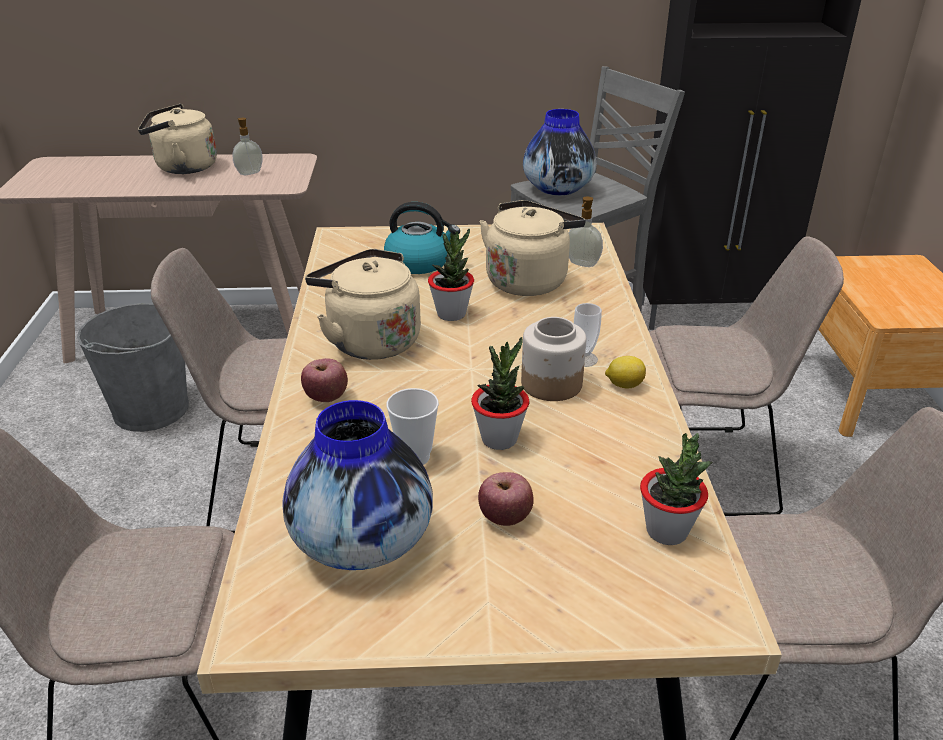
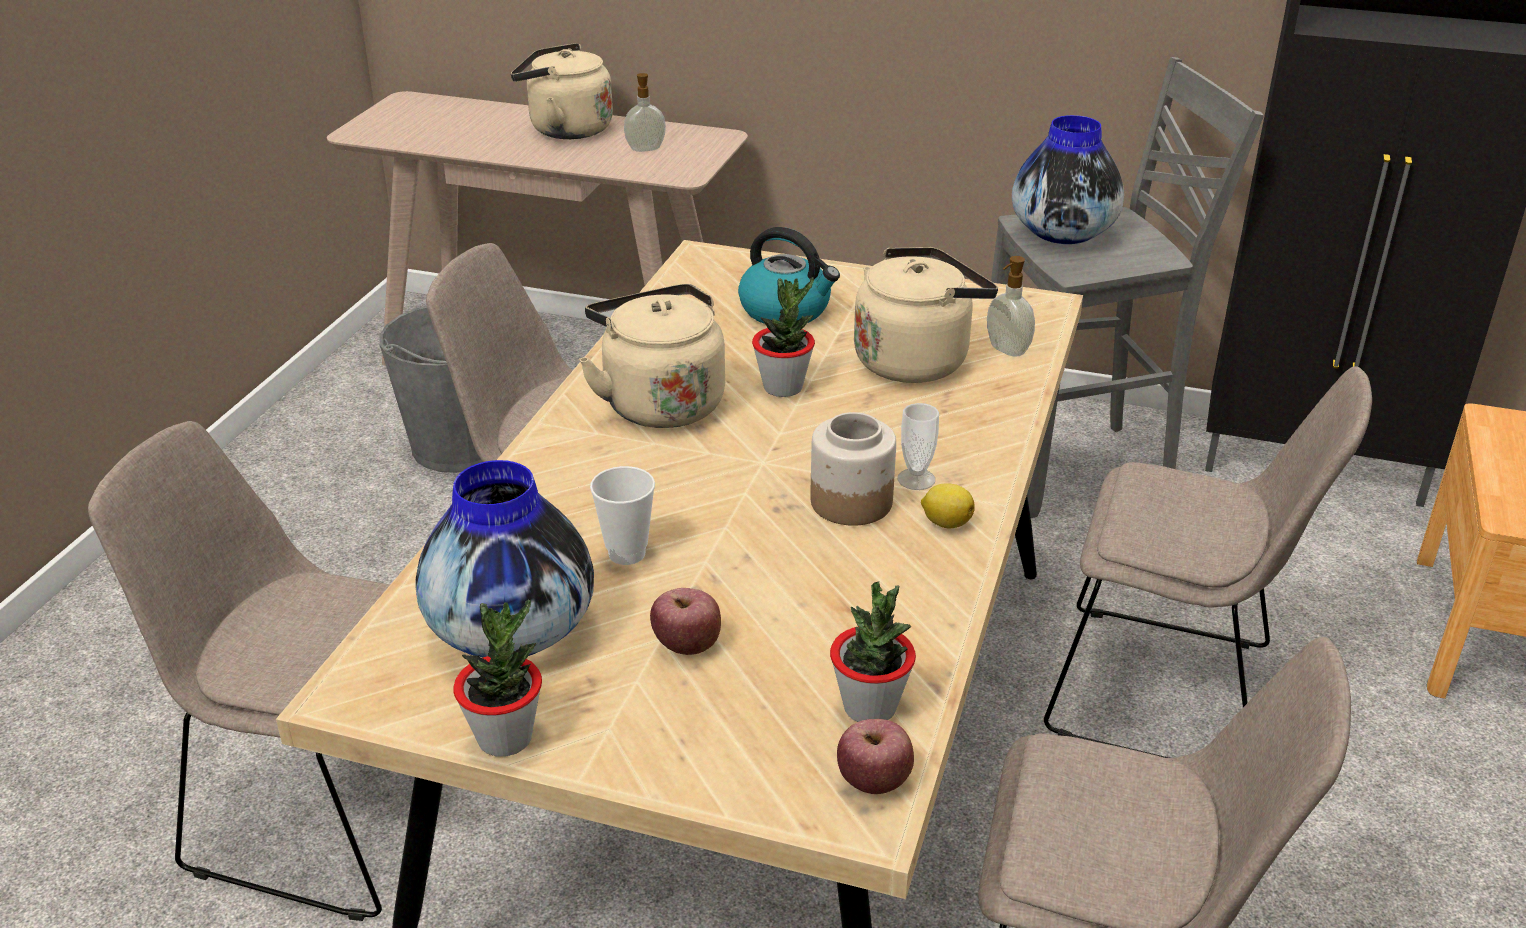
camera: 20 degrees right, 0 degrees up
(326, 397) = (568, 462): apple -> apple (874, 782)
(499, 439) = (740, 554): potted plant -> potted plant (505, 738)

